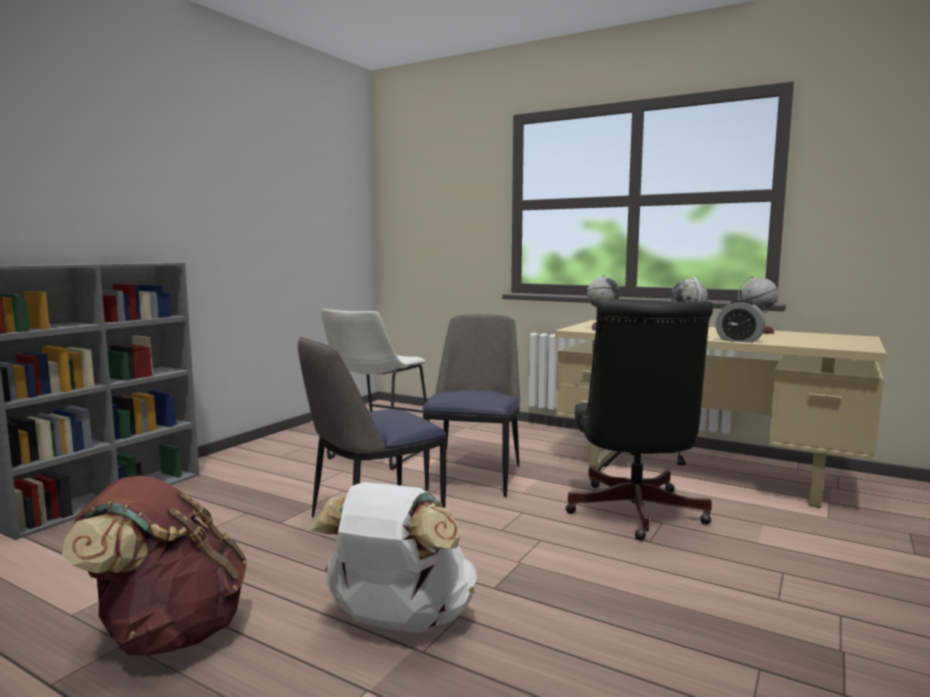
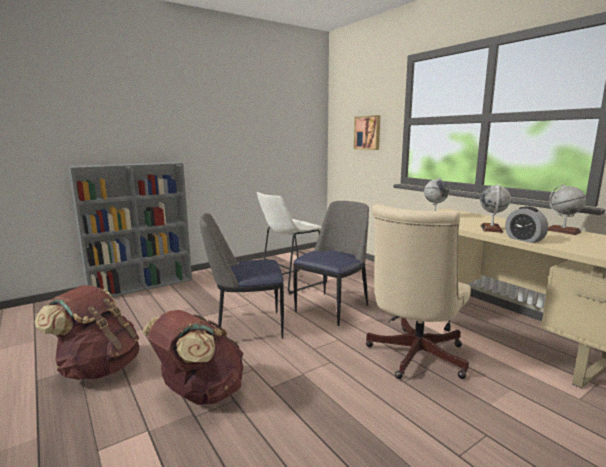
camera: 25 degrees right, 5 degrees up
(398, 622) = (200, 394): white backpack -> brown backpack
(450, 221) = (367, 133): none -> picture
(634, 514) = (413, 357): black office chair -> beige office chair

